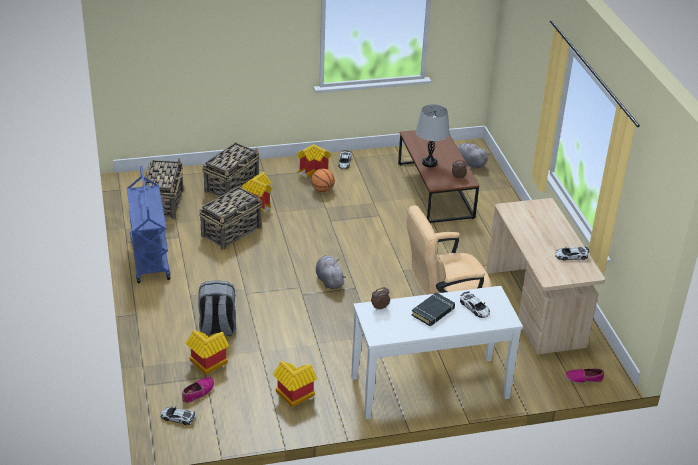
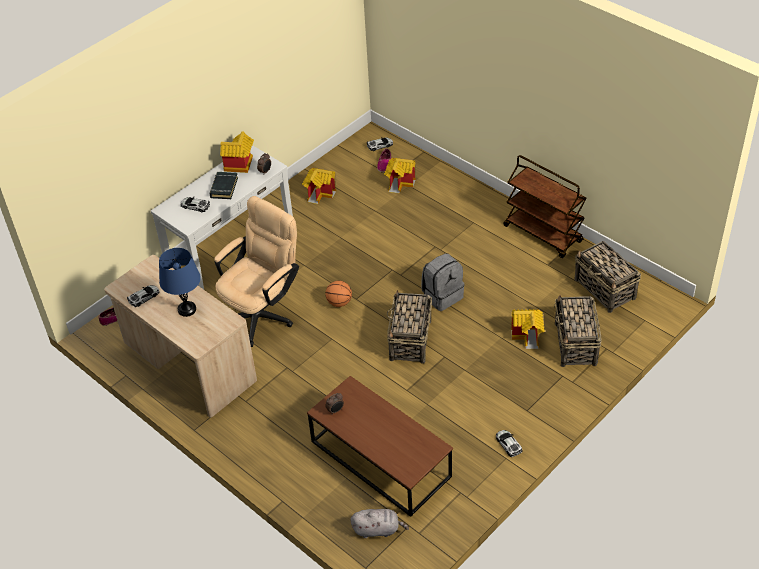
camera: 150 degrees right, 10 degrees up
(149, 258) = (543, 234): blue cart -> brown cart
(217, 328) = (423, 210): grey backpack -> grey backpack (442, 296)
(232, 231) = (513, 294): basket -> basket (410, 341)
(314, 171) = (524, 411): toy house -> toy house (239, 166)
(322, 190) = (489, 390): basketball -> basketball (339, 302)
(329, 280) = (383, 293): grey plush toy -> none
(429, 163) = (380, 414): grey table lamp -> none
(539, 231) = (187, 309): none -> blue table lamp

